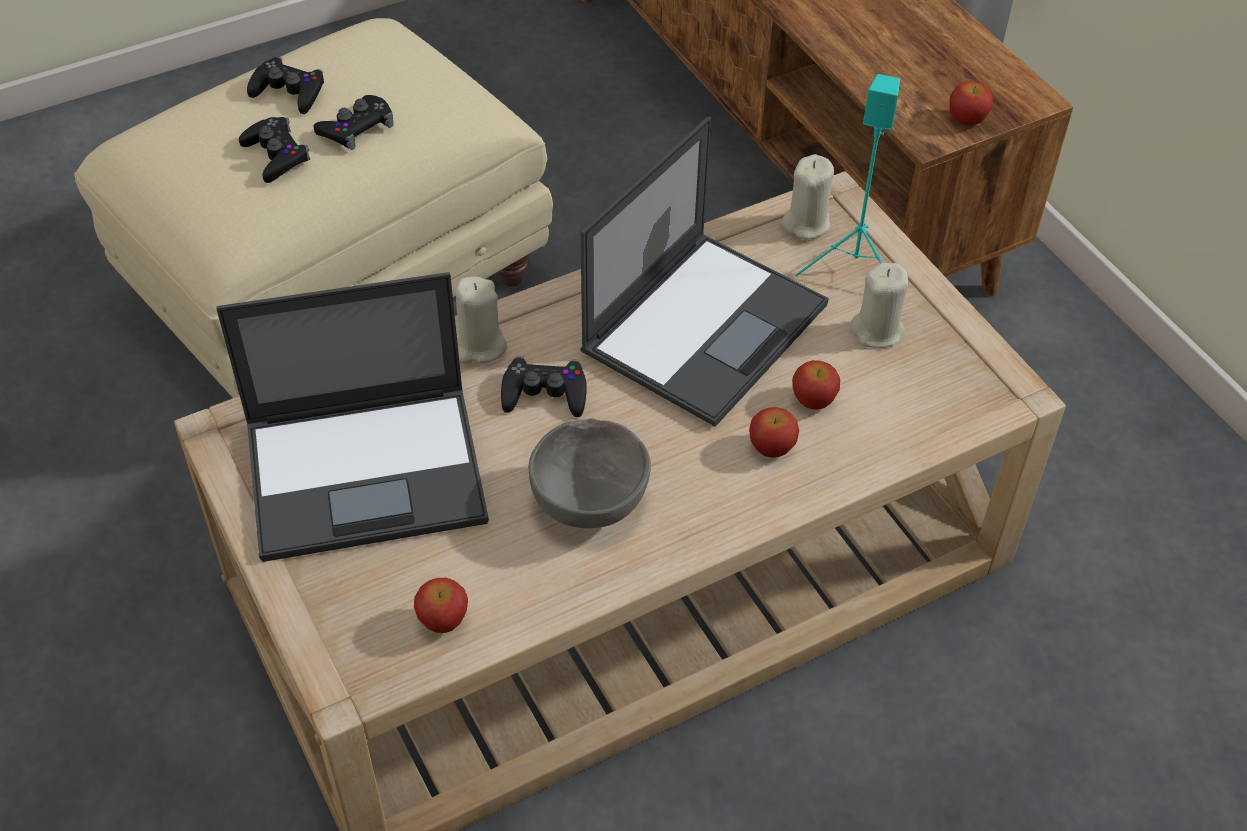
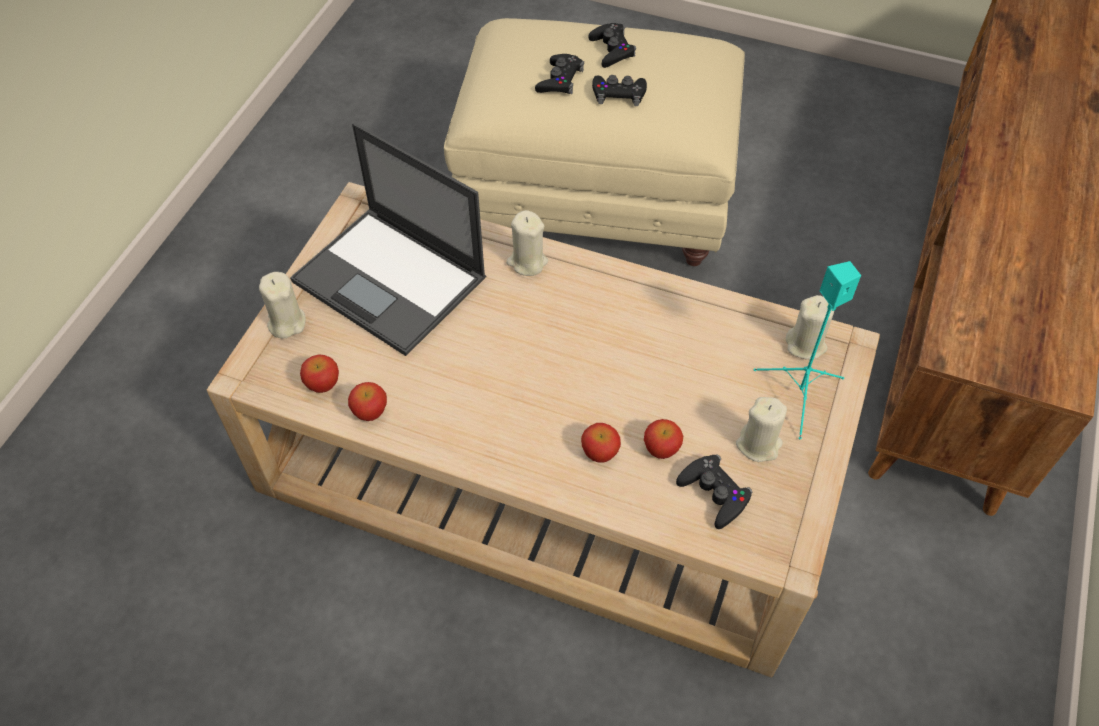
camera: 50 degrees right, 5 degrees up
(315, 602) = (286, 322): none -> beige candle
(544, 393) = (525, 315): black game controller -> black game controller (714, 493)
(592, 502) = (469, 393): grey bowl -> none
(706, 325) = (659, 353): laptop -> none
(967, 119) = (993, 362): apple -> apple (370, 412)

